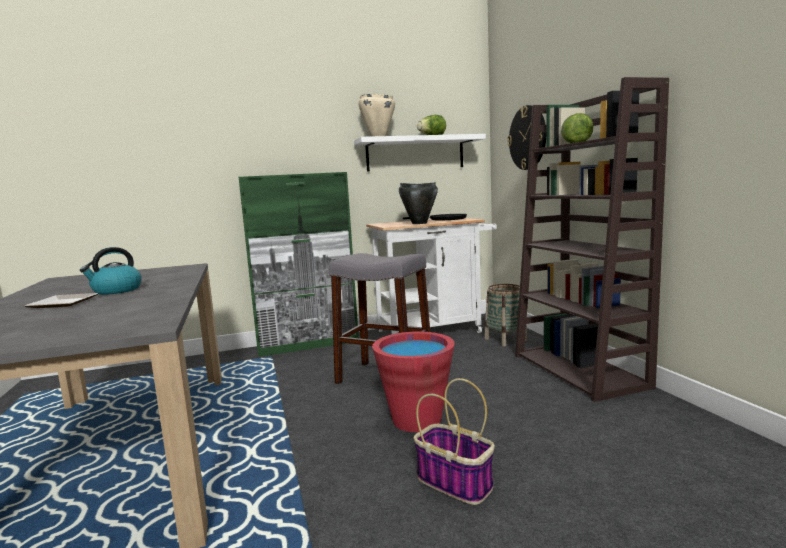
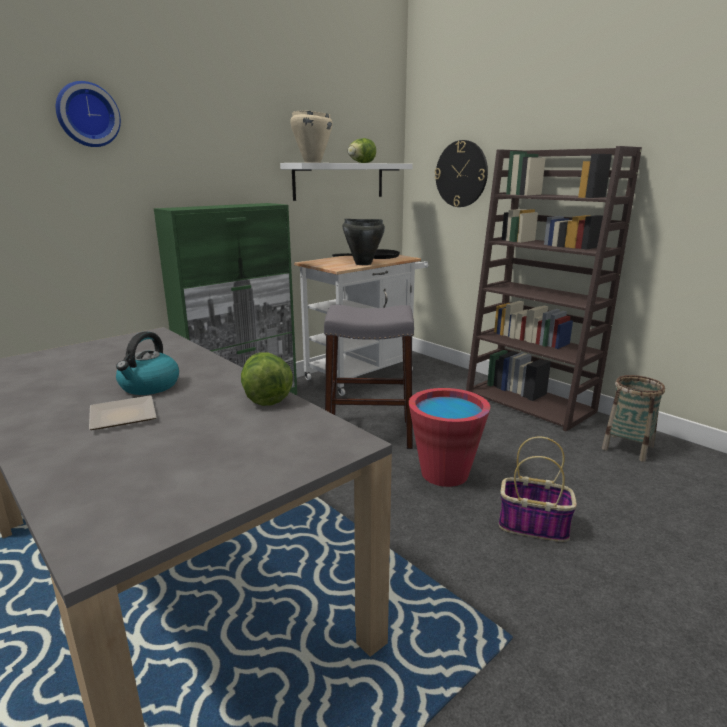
camera: 25 degrees left, 10 degrees up
(191, 112) = (87, 115): none -> wall clock
(505, 340) = (440, 377): basket -> basket (627, 448)
(574, 144) = (541, 195): lettuce -> lettuce (265, 397)

